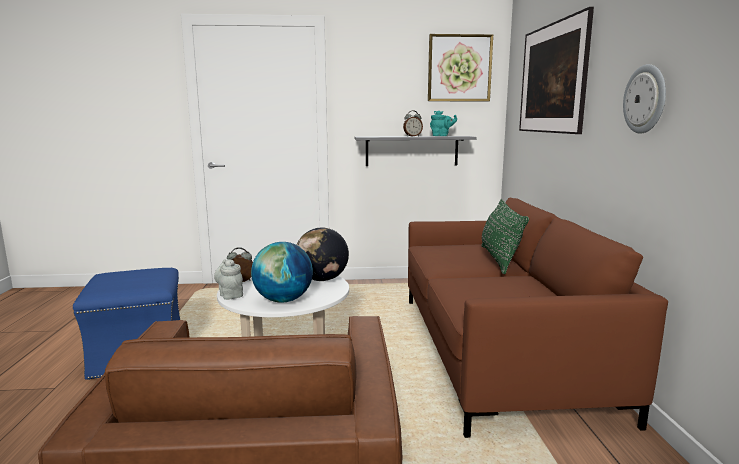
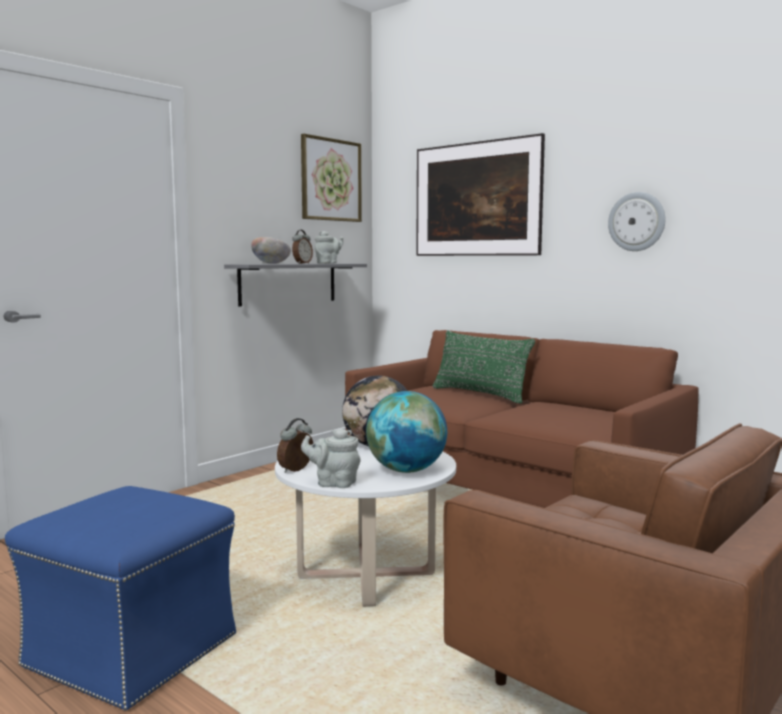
camera: 45 degrees left, 5 degrees down
(385, 136) = (271, 263): none -> bowl
(441, 136) = (328, 263): turquoise teapot -> grey teapot

